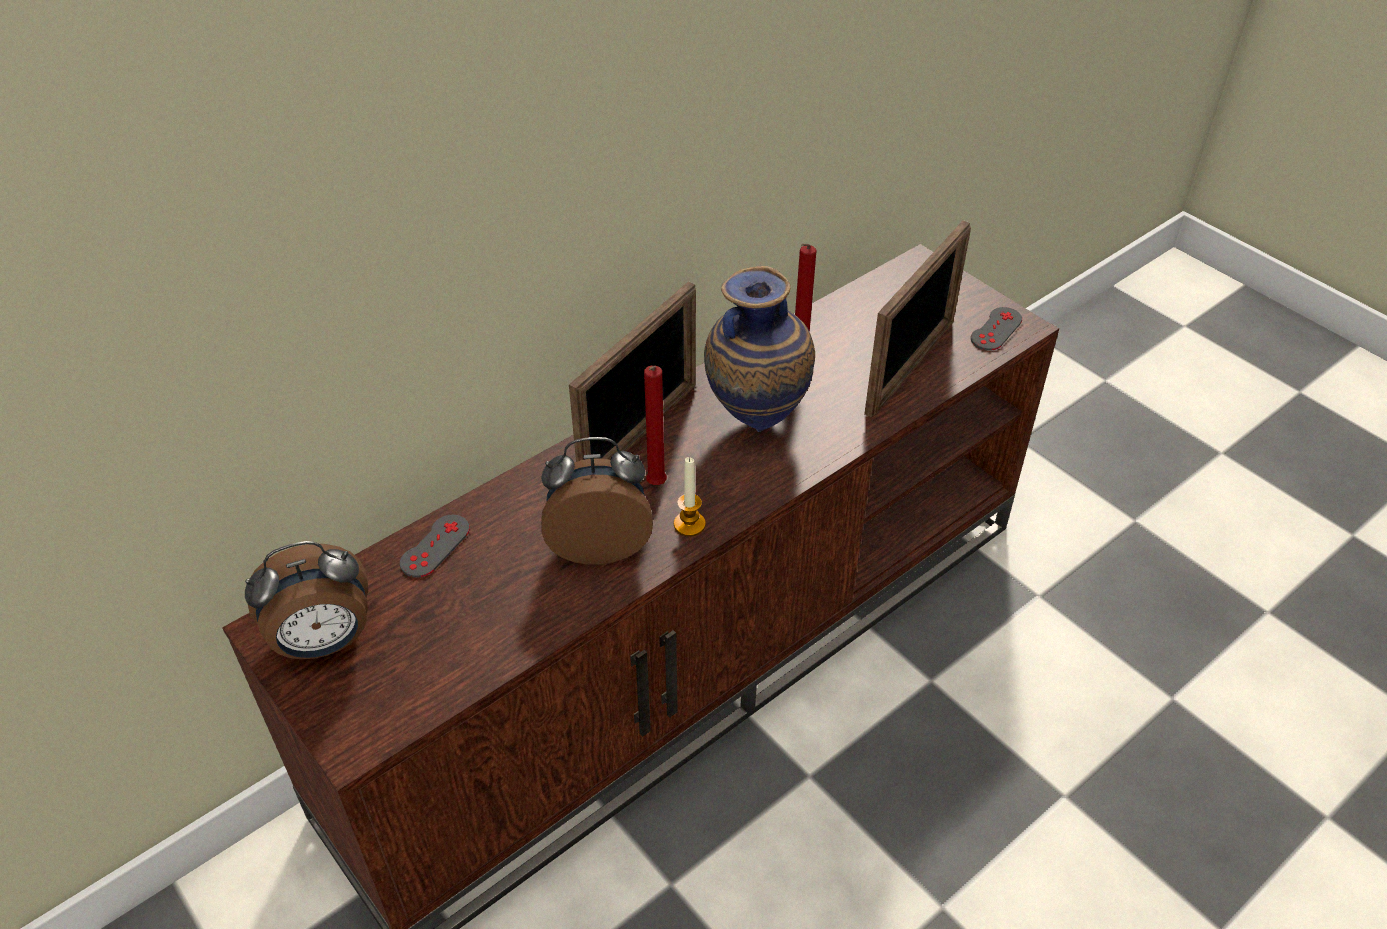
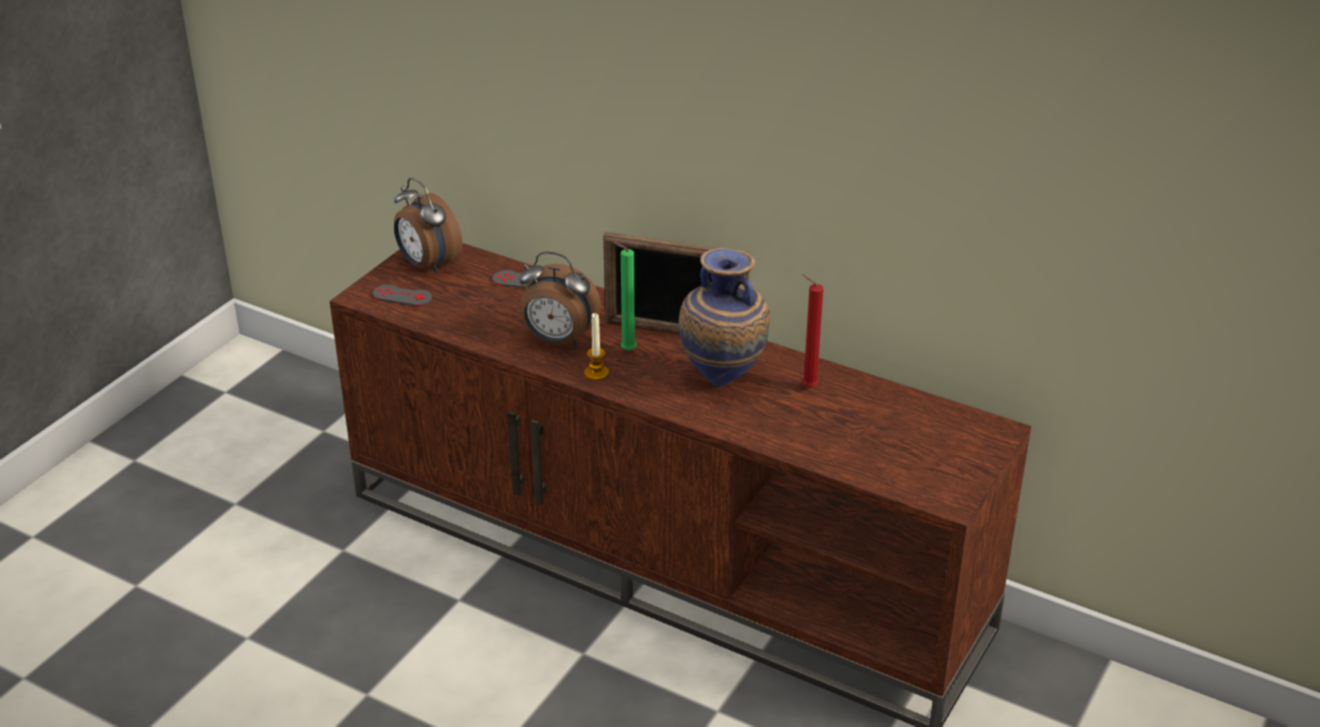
camera: 70 degrees right, 10 degrees down
(599, 543) = (558, 340): alarm clock -> alarm clock turned 135 degrees clockwise
(655, 486) = (625, 351): red candle -> green candle
(910, 367) = (844, 446): picture frame -> none
(996, 329) = (933, 487): grey game controller -> grey game controller (402, 296)

